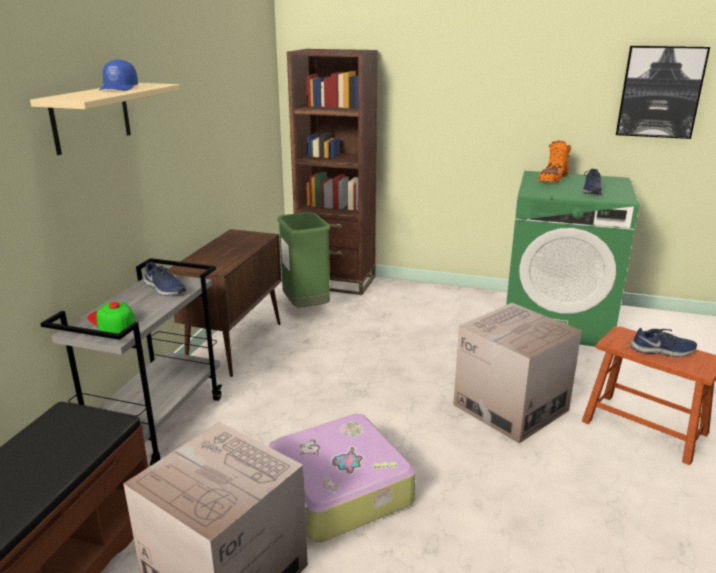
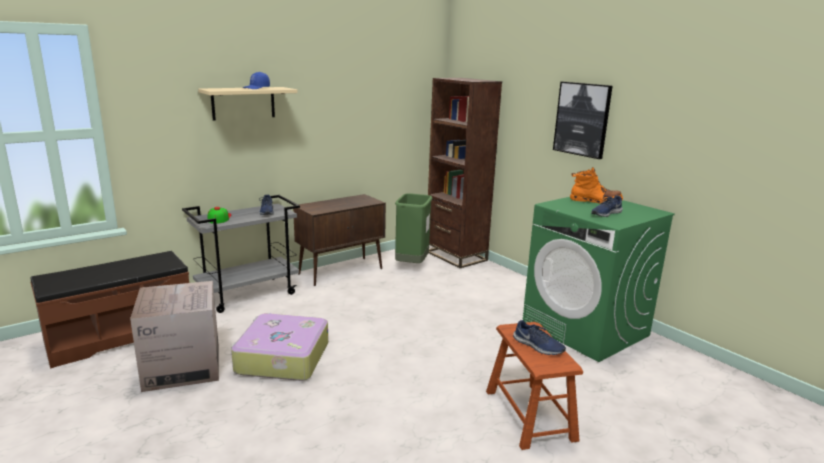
camera: 35 degrees right, 5 degrees down
(510, 407) = (449, 363): cardboard box -> none
(552, 179) = (595, 201): orange boot -> orange boot turned 150 degrees counterclockwise
(660, 92) = (708, 136): picture -> picture (582, 119)

